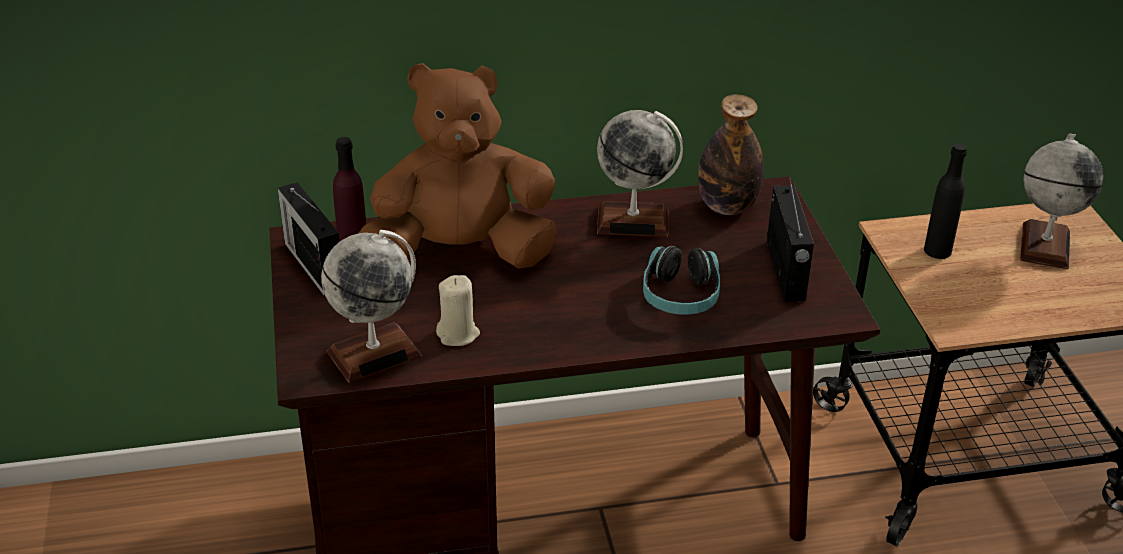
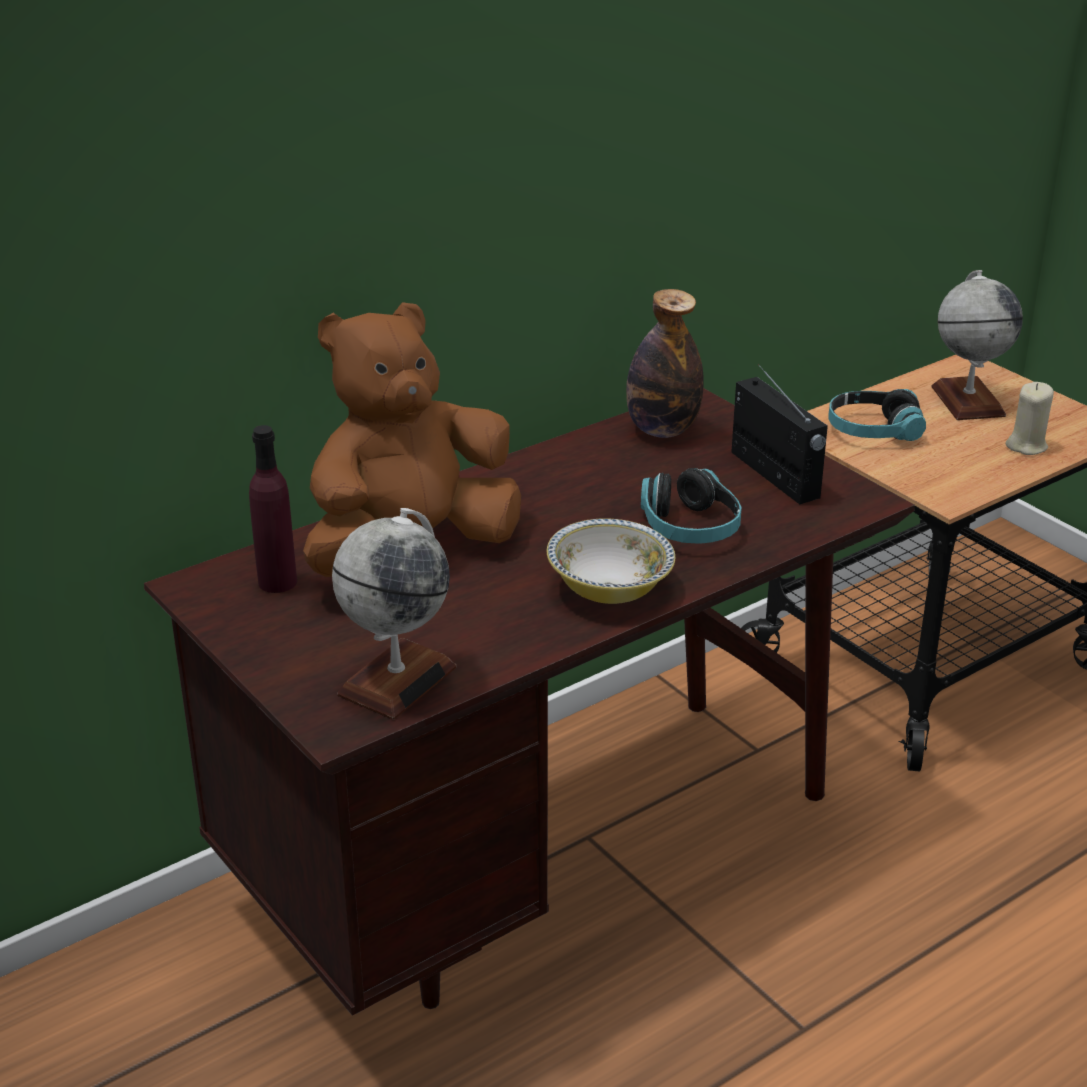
camera: 25 degrees left, 5 degrees down
(313, 265) = (238, 608): radio -> none
(458, 334) = (479, 632): beige candle -> beige candle (1026, 446)
(578, 328) = (609, 588): none -> bowl
(633, 221) = (574, 468): globe -> none
(937, 250) = (873, 431): black bottle -> headphones

